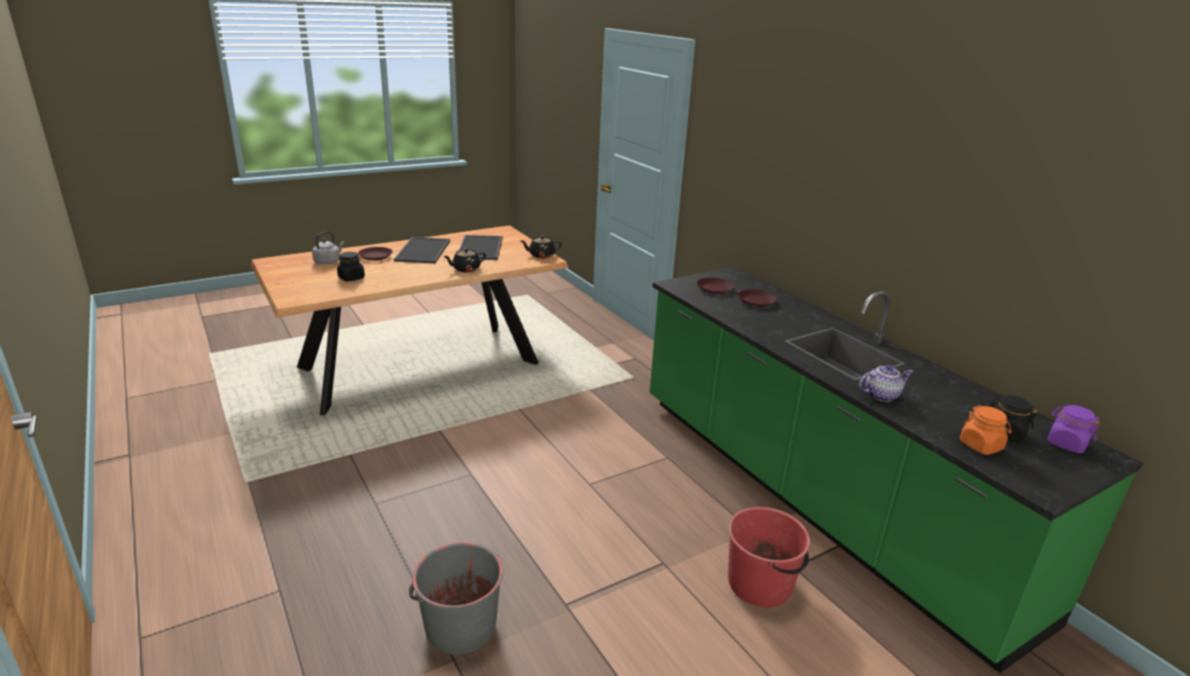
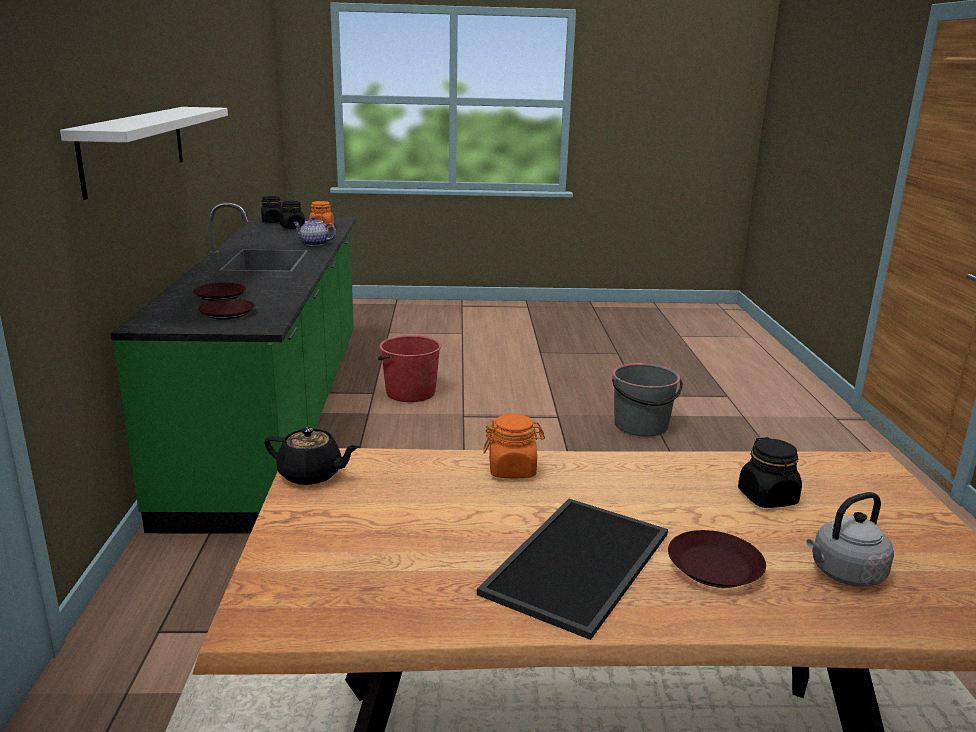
camera: 150 degrees left, 5 degrees down
(465, 269) = (512, 470): black teapot -> orange jar
(481, 248) = (418, 535): tray -> none
(815, 189) = (135, 147): none -> white shelf
(1066, 444) = (272, 221): purple jar -> black jar

